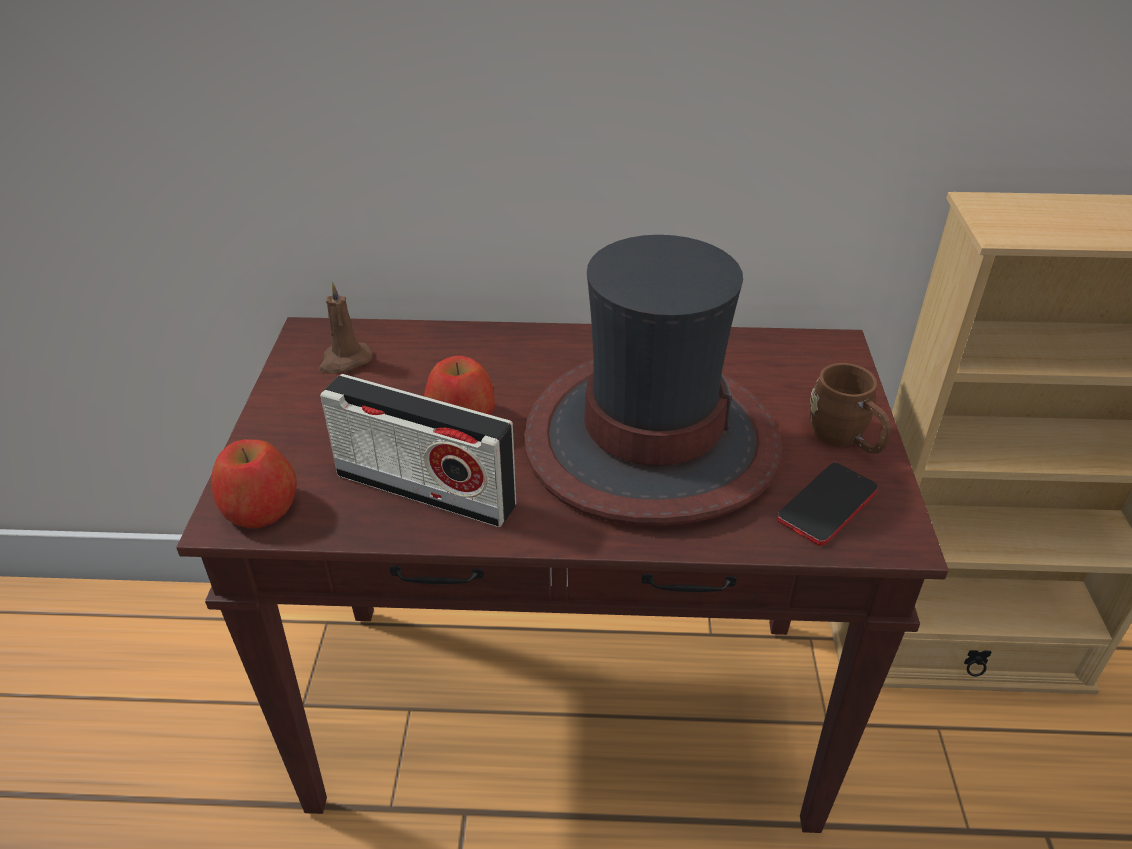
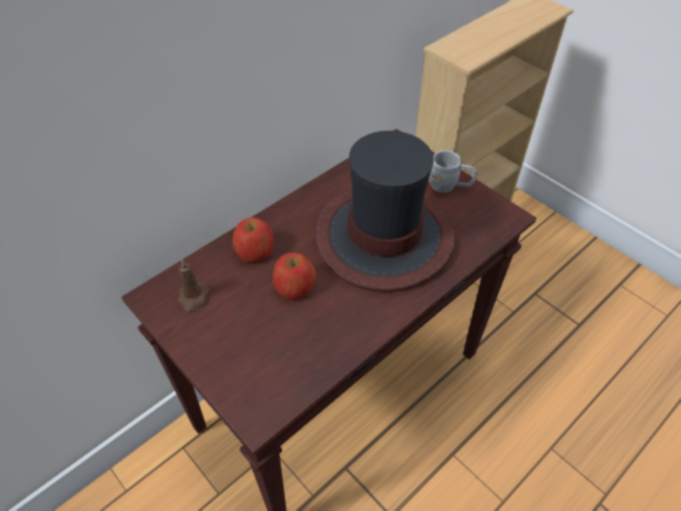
camera: 45 degrees left, 10 degrees up
(260, 507) = (265, 400): apple -> apple (255, 251)
(425, 490) = (326, 331): radio -> none
(827, 505) = (475, 219): phone -> none
(845, 440) = (449, 186): brown mug -> grey mug

